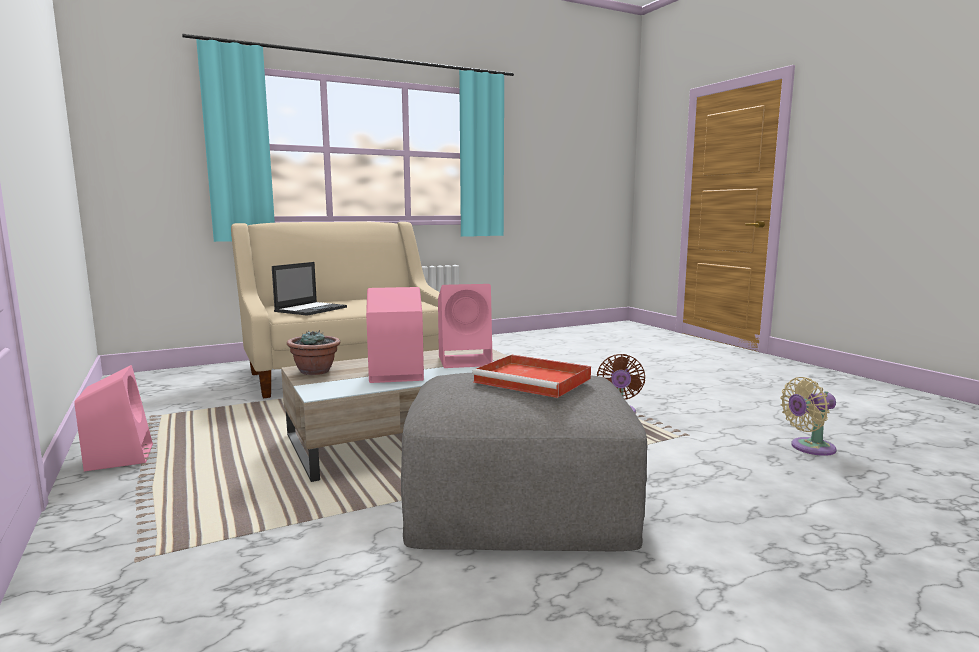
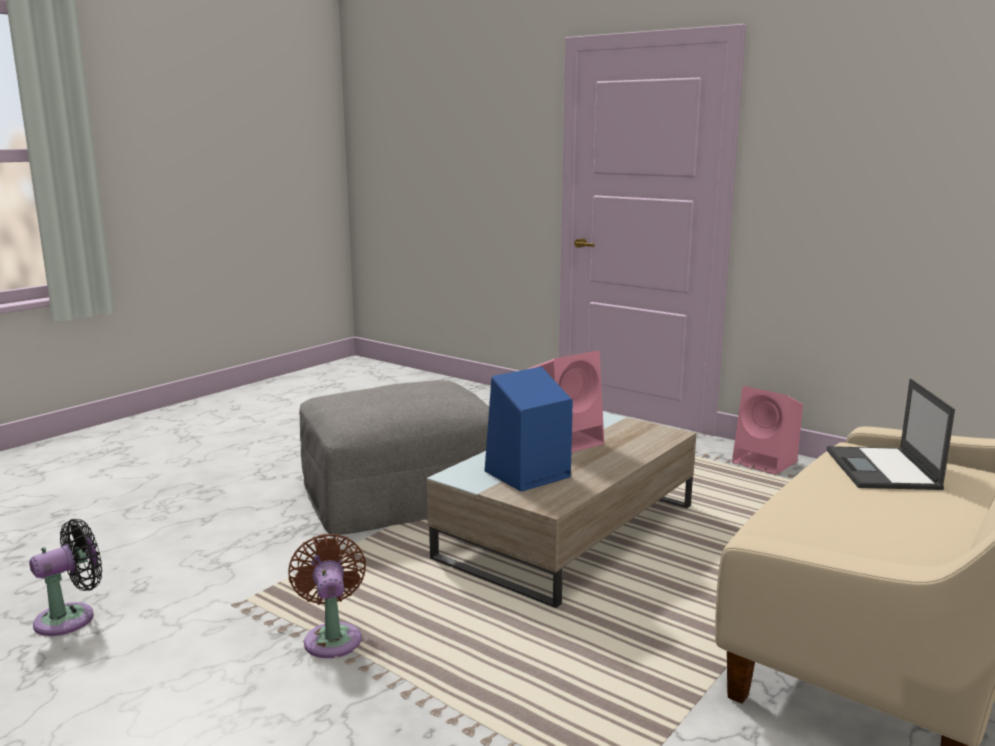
camera: 155 degrees right, 5 degrees up
(315, 371) = (648, 432): potted plant -> none
(466, 361) = (526, 475): pink speaker -> blue speaker
(534, 380) = (388, 395): red tray -> none
(809, 448) = (71, 618): beige fan -> black fan

